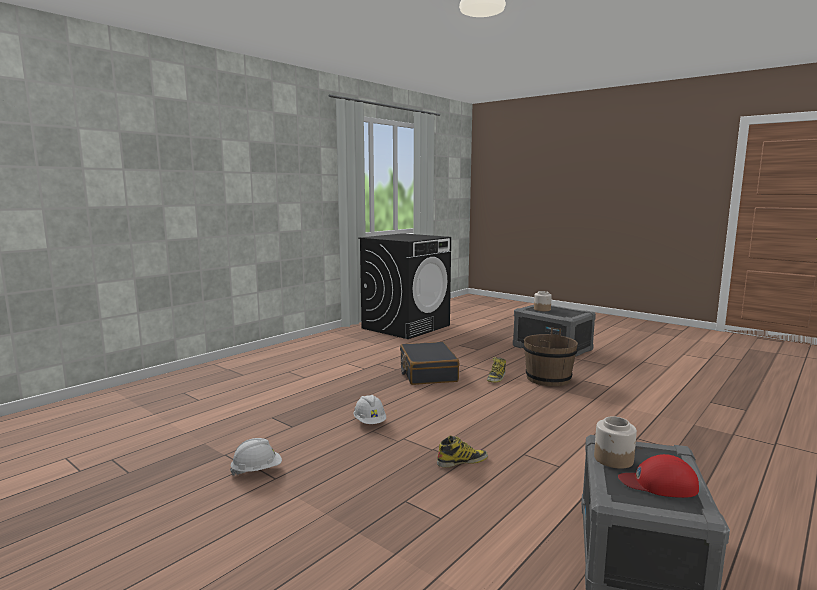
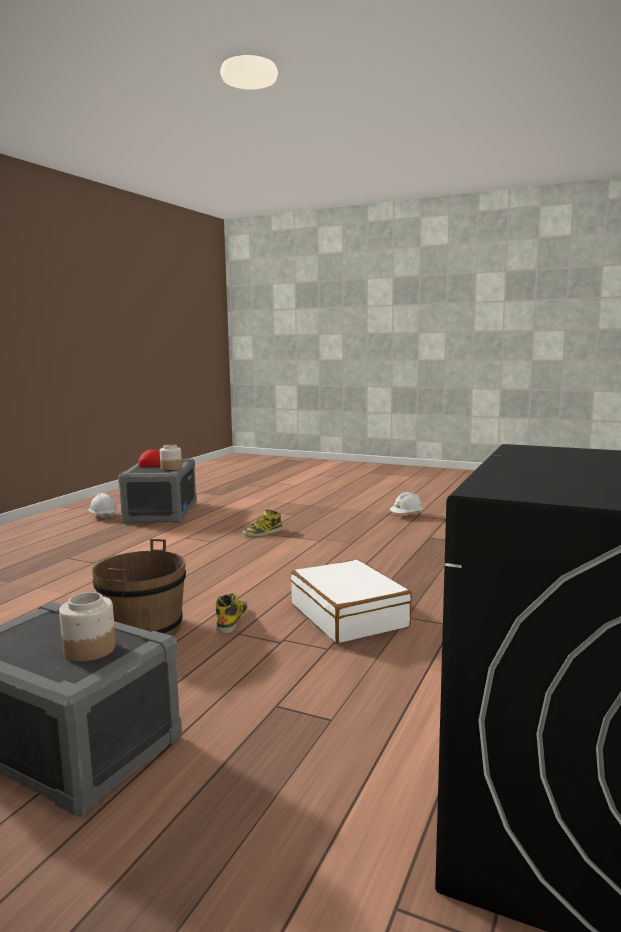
camera: 165 degrees right, 0 degrees up
(370, 422) = (362, 547): white hard hat -> white hard hat (103, 516)
(427, 373) = (349, 616): black suitcase -> white suitcase

